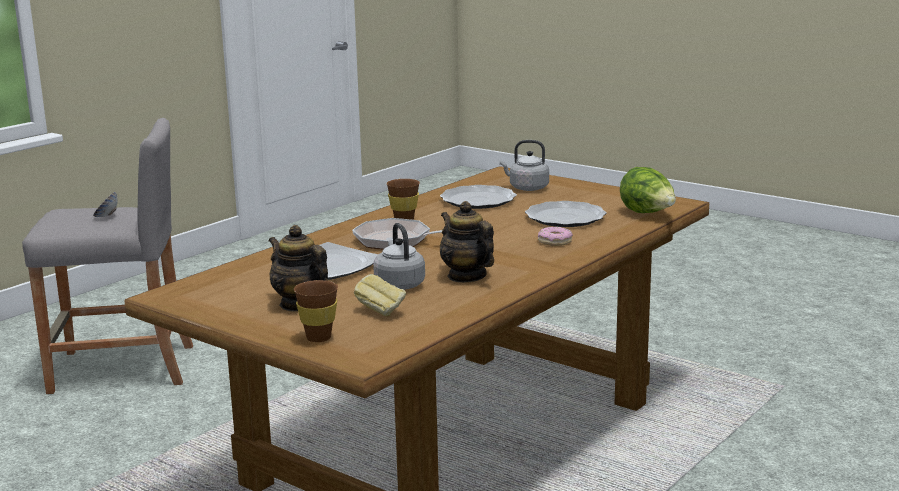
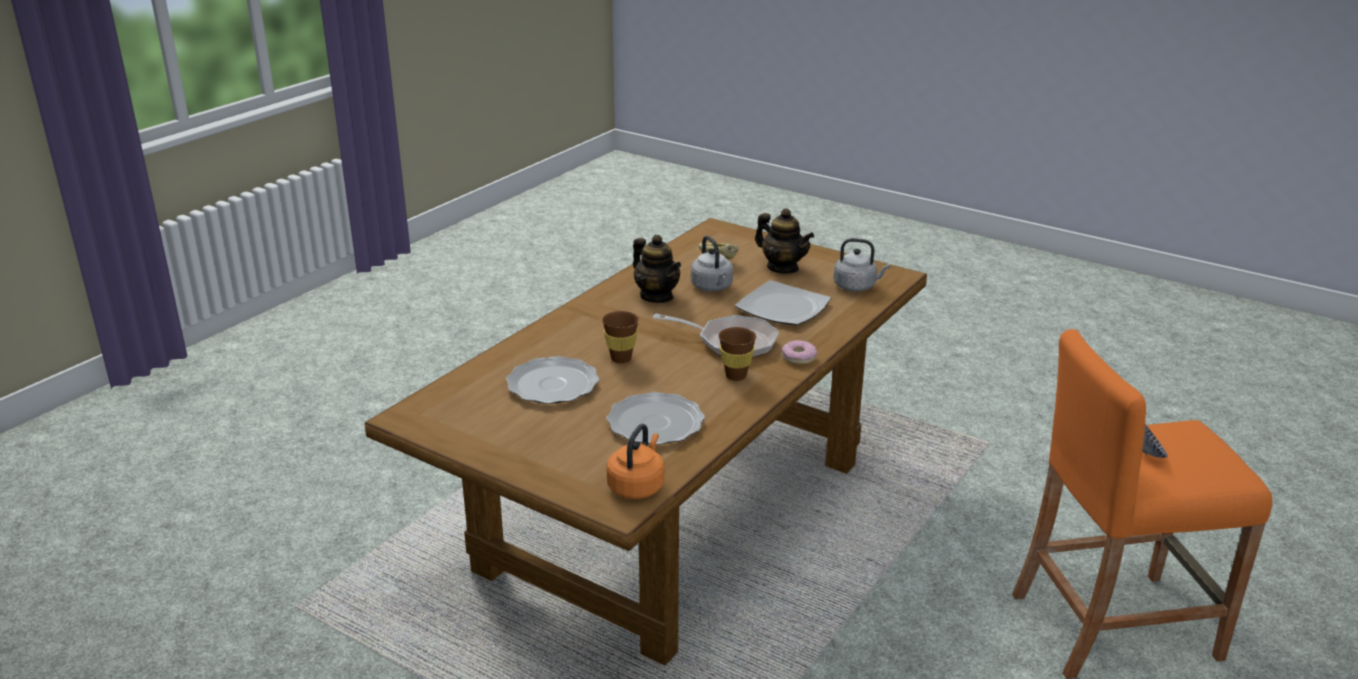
camera: 175 degrees right, 10 degrees up
(122, 369) = (1113, 625): grey stool -> orange stool
(318, 338) = (752, 241): brown cup -> brown cup (621, 358)
(493, 178) = (637, 486): none -> orange kettle
(526, 188) = (590, 455): grey kettle -> grey kettle (857, 286)
(554, 242) = (573, 342): donut -> donut (799, 357)
(647, 214) = (455, 392): lettuce -> none

